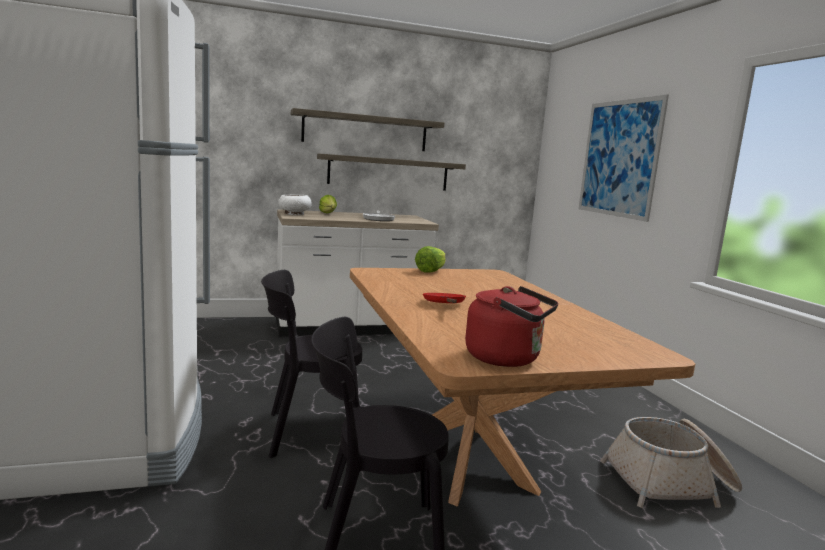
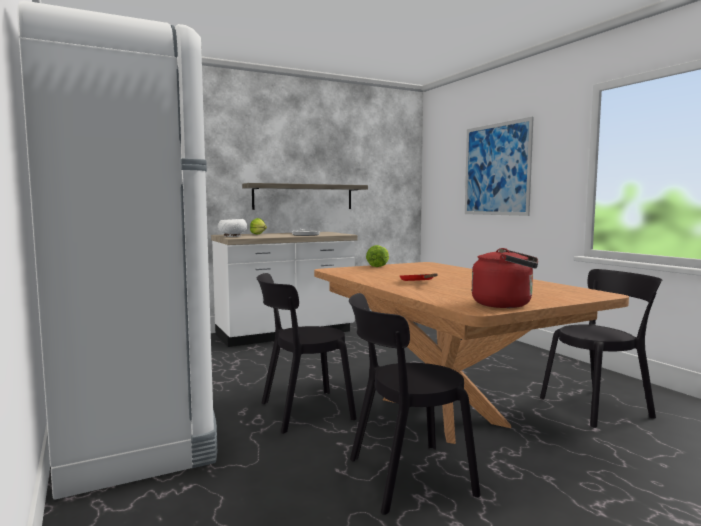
camera: 10 degrees left, 5 degrees down
(365, 131) = (281, 162): shelf -> none
(671, 484) = (599, 407): basket -> black chair

